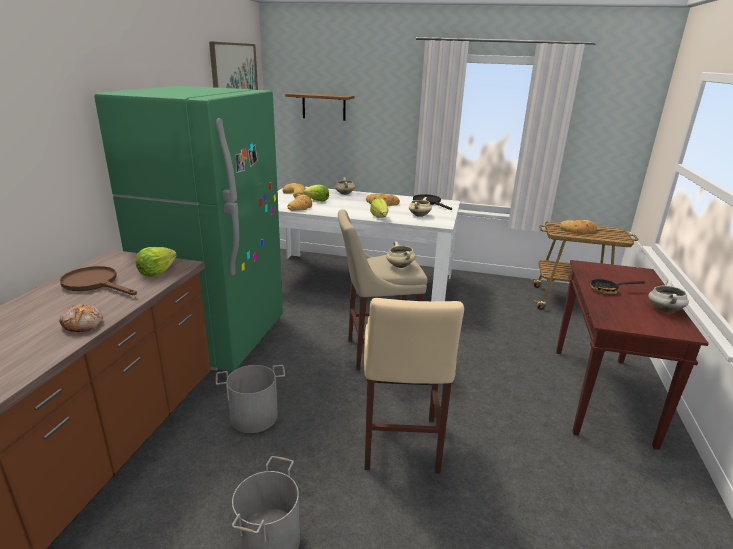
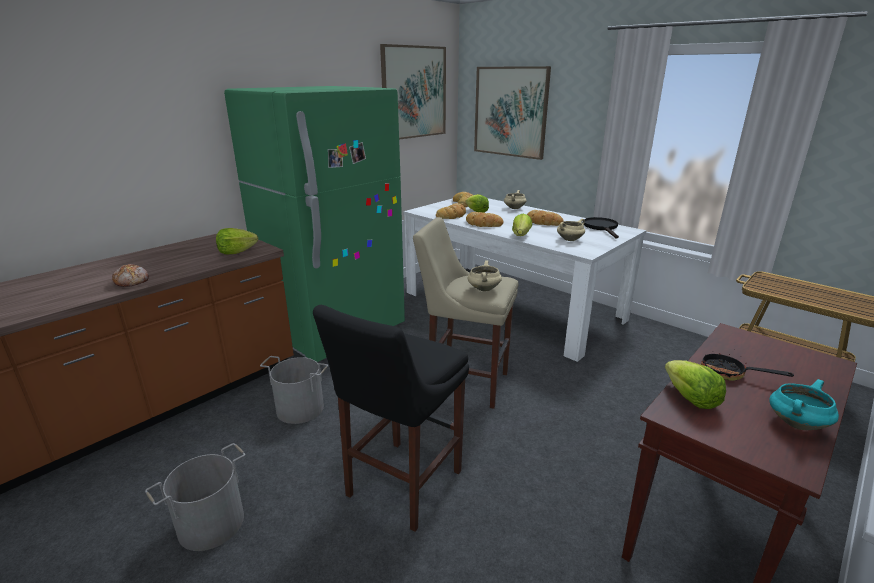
camera: 30 degrees right, 0 degrees up
(95, 283) = (184, 253): brown frying pan -> none
(324, 106) = (510, 112): shelf -> picture
(400, 446) = (400, 486): beige stool -> black stool
(578, 230) = (799, 290): bread -> bread (483, 224)
(606, 310) = (690, 398): none -> lettuce
(664, 309) = (796, 423): white cooking pot -> turquoise cooking pot

